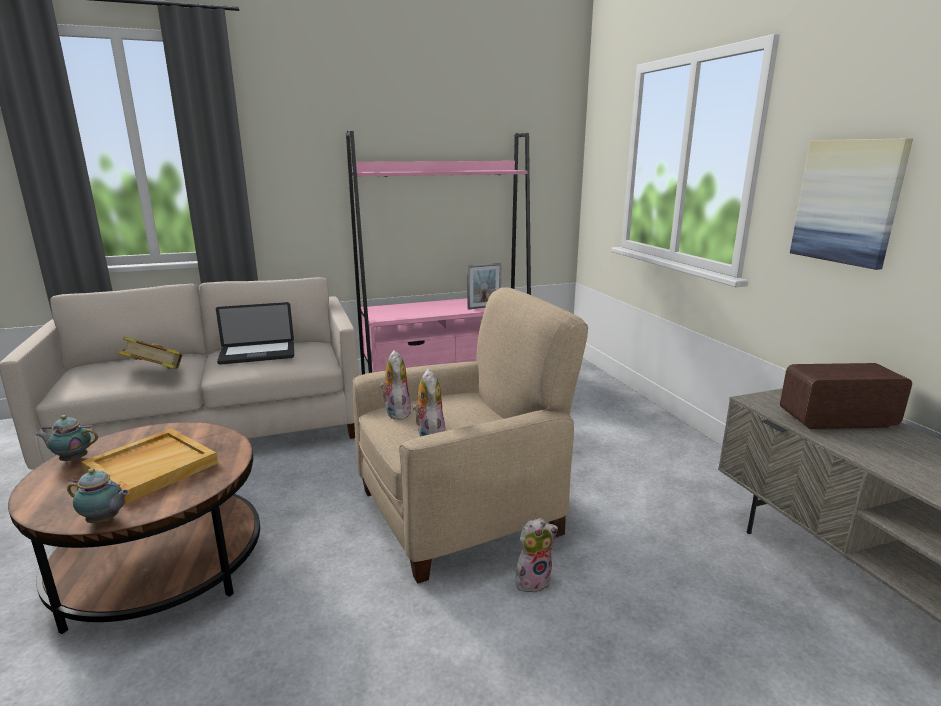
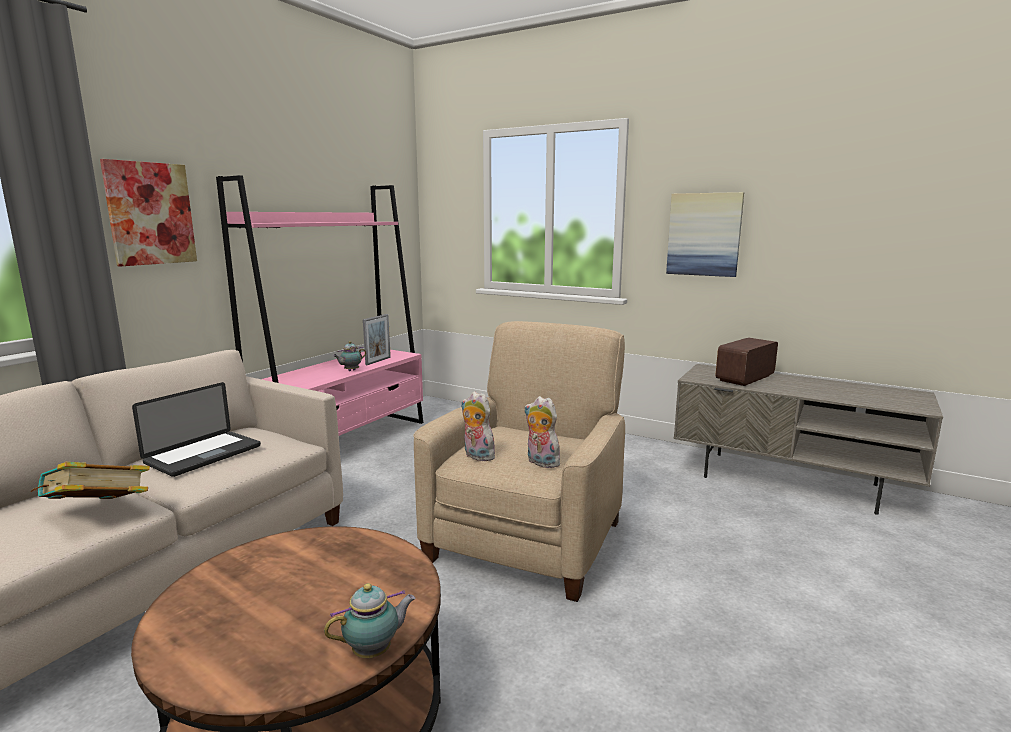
camera: 40 degrees left, 5 degrees down
(73, 460) = (176, 632): teapot -> teapot (350, 370)
(152, 467) = (312, 590): beige tray -> none
(291, 164) = (150, 213): none -> picture
(533, 580) = (643, 559): plush toy -> none

